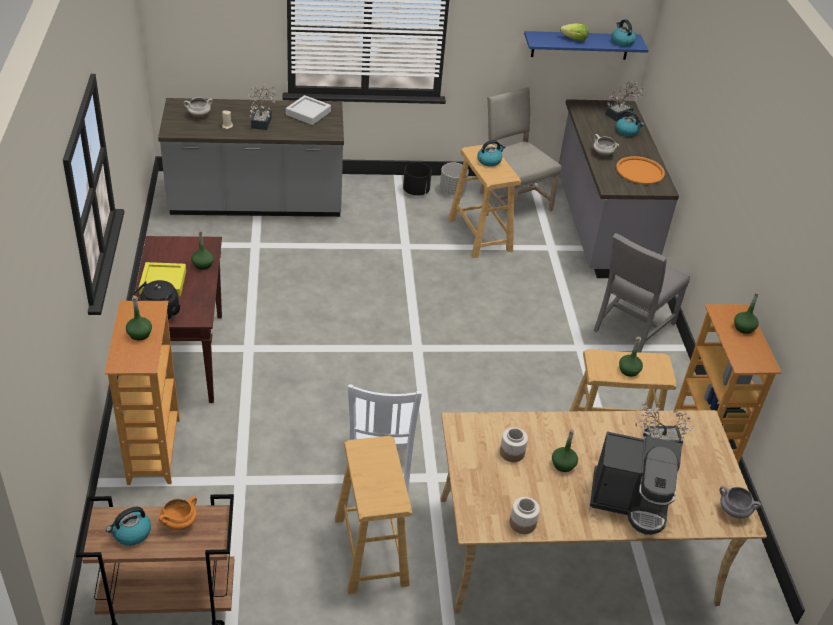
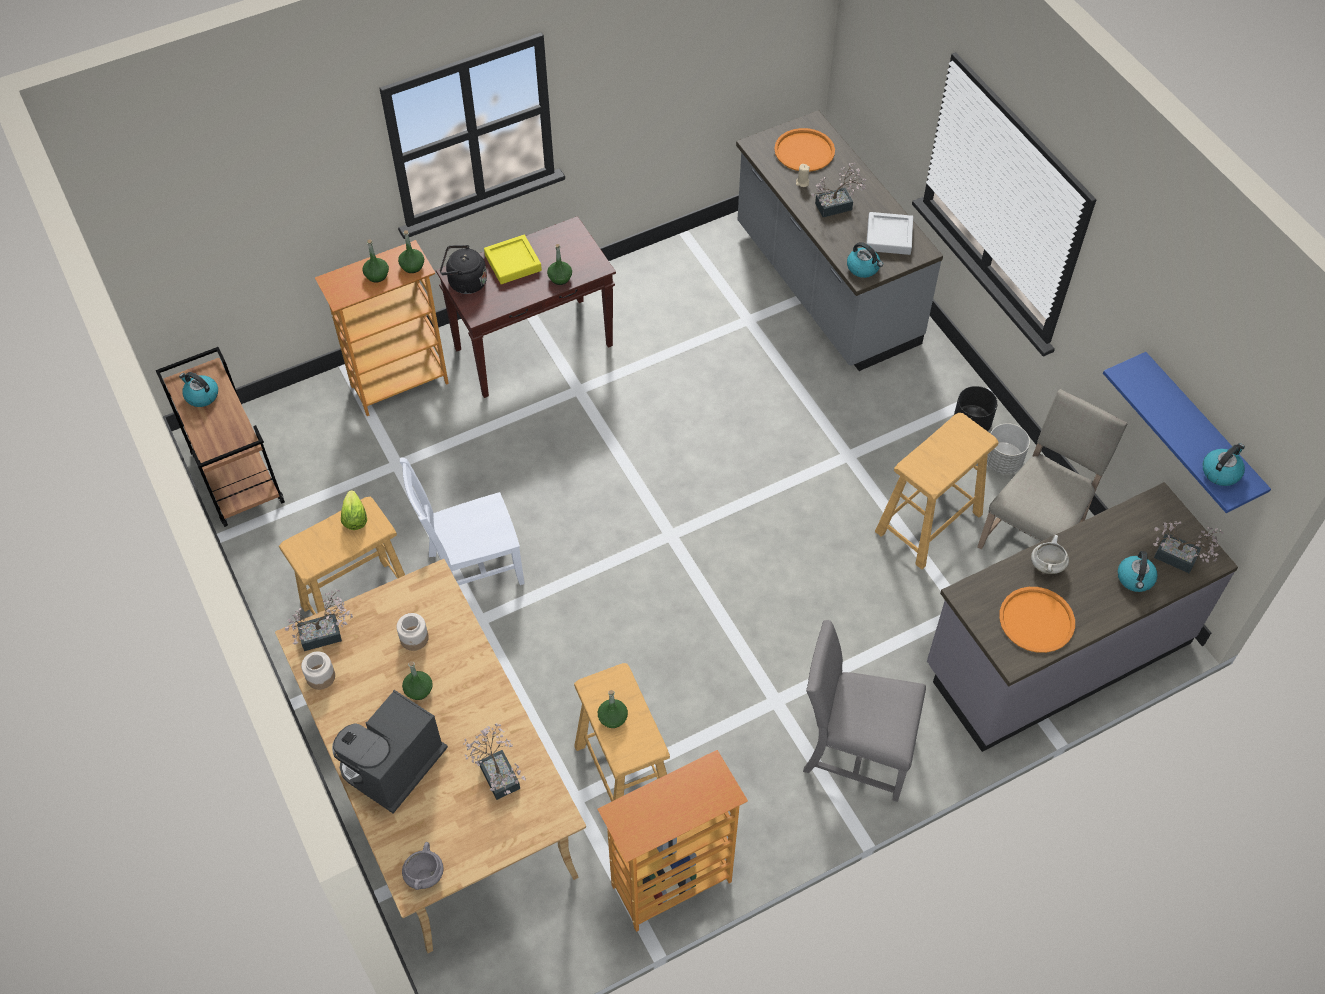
camera: 70 degrees right, 15 degrees up
(179, 522) = (226, 421): orange cooking pot -> none
(199, 115) = (804, 151): white cooking pot -> orange tray
(480, 507) = (326, 634): none -> potted plant
(489, 161) = (952, 450): kettle -> kettle (863, 268)
(574, 39) = (1173, 414): lettuce -> lettuce (354, 518)
(630, 501) = (393, 767): coffee machine -> coffee machine turned 45 degrees clockwise
(744, 328) = (693, 803): green bottle -> green bottle (412, 266)

